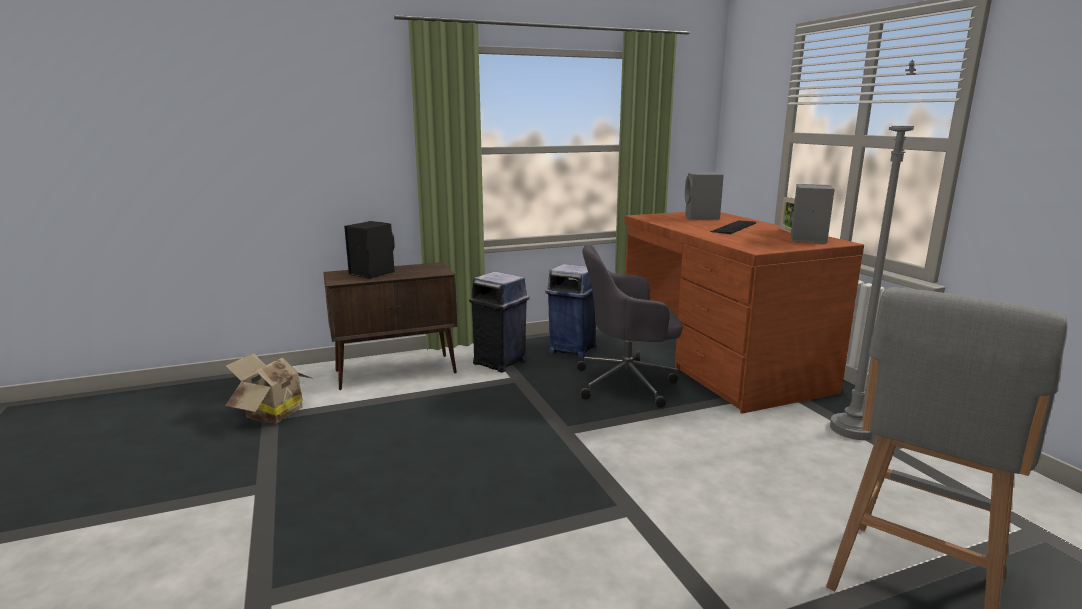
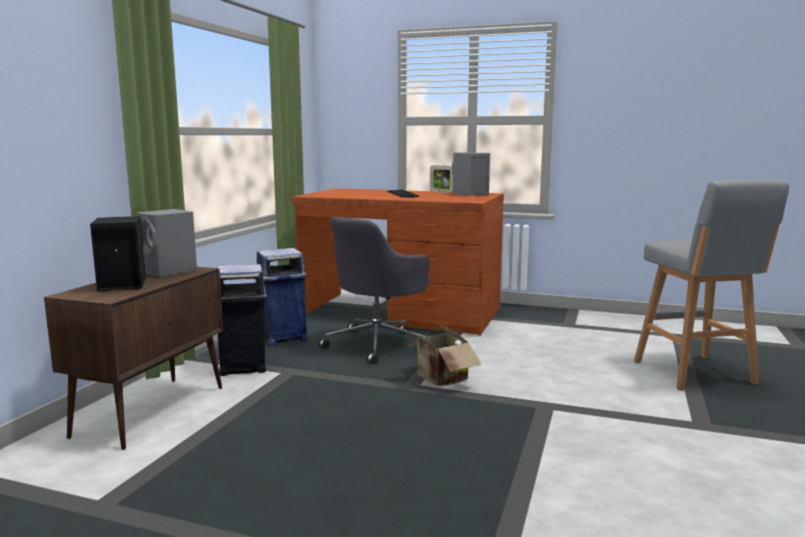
camera: 50 degrees left, 5 degrees down
(270, 414) = (89, 506): cardboard box -> cardboard box (439, 379)
(701, 217) = (353, 192): grey speaker -> grey speaker (169, 271)
(852, 429) = (541, 323): grey floor lamp -> none

